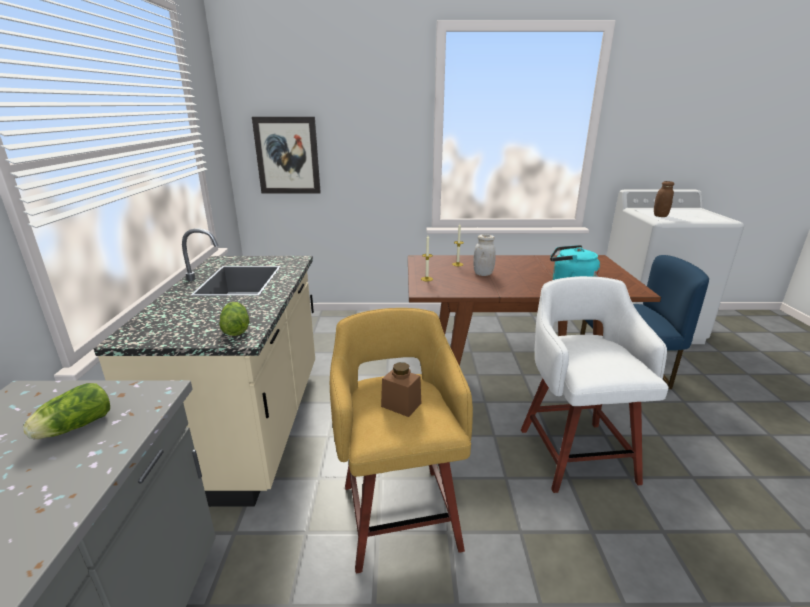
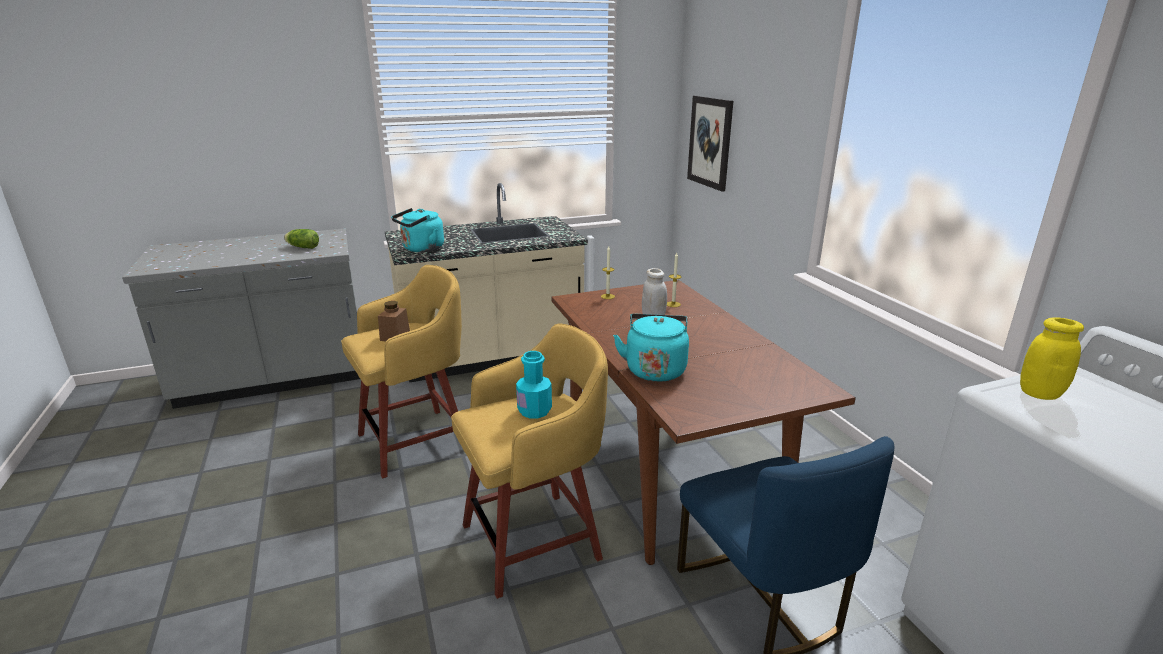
camera: 70 degrees right, 0 degrees up
(236, 327) = (421, 249): lettuce -> turquoise kettle
(575, 452) = (535, 540): white stool -> yellow stool
(588, 348) = (534, 410): none -> turquoise bottle
(660, 216) = (1039, 393): brown jar -> yellow jar

